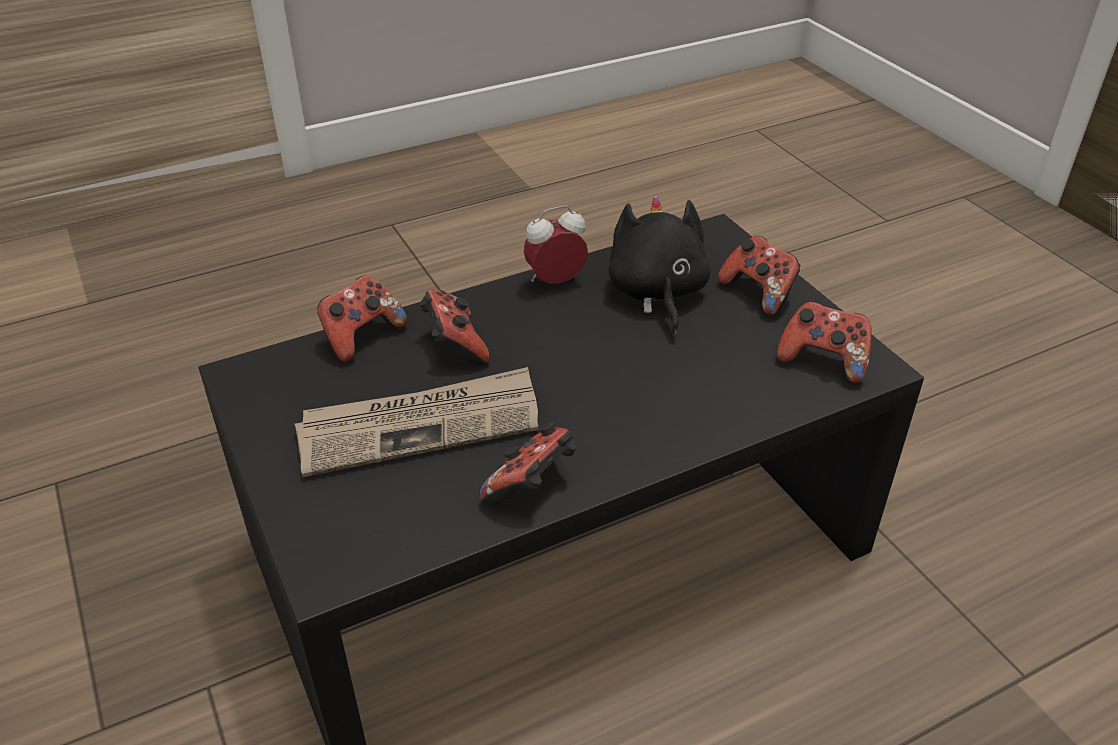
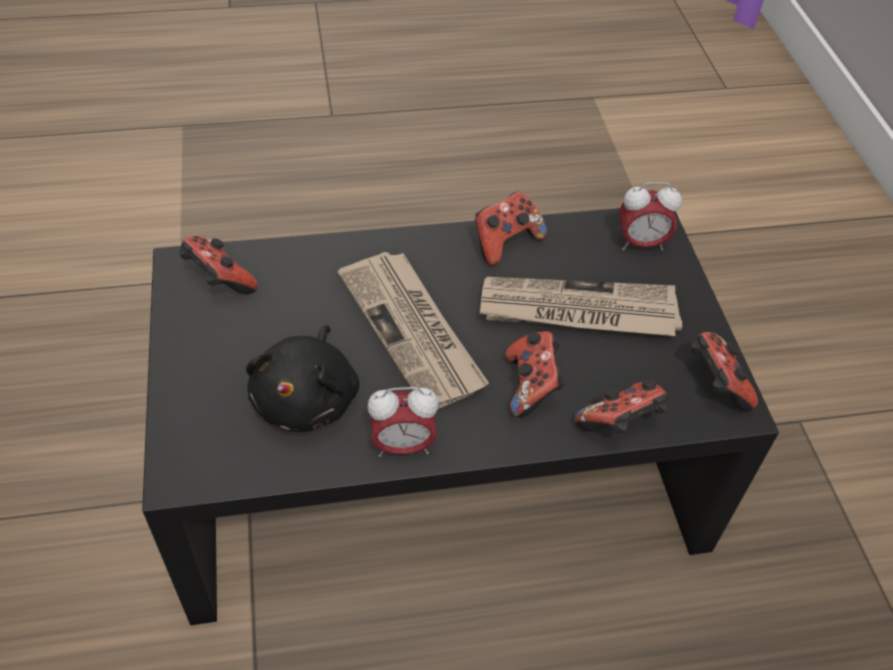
camera: 165 degrees left, 10 degrees up
(346, 534) = (641, 243): none -> alarm clock
(593, 364) = (413, 331): none -> newspaper
(759, 293) = (209, 369): game controller -> game controller (715, 384)

